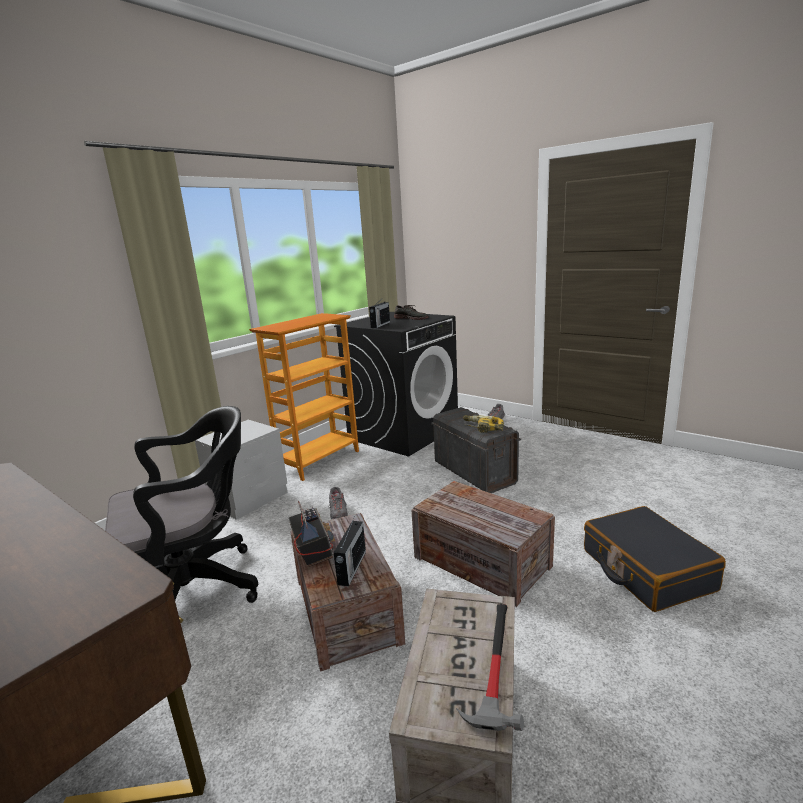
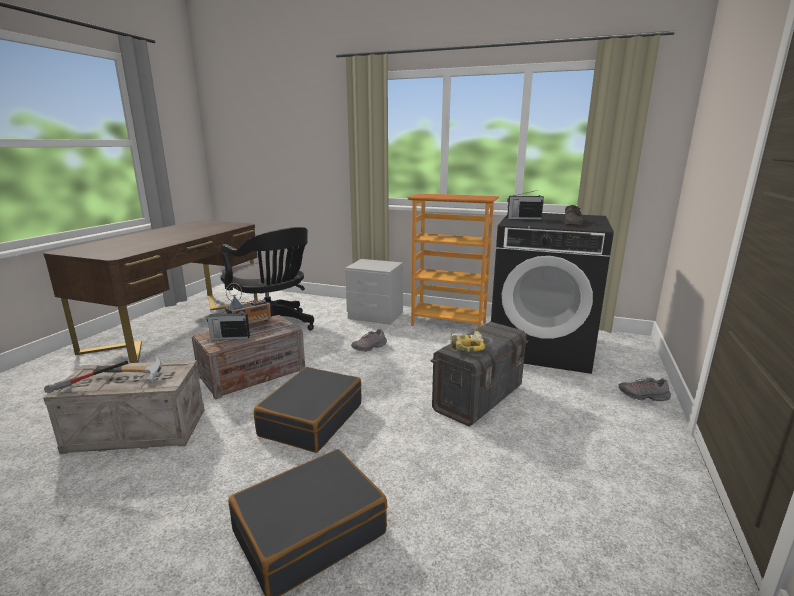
camera: 70 degrees right, 0 degrees up
(462, 650) = (129, 377): none -> hammer
(482, 562) = (311, 419): crate -> black suitcase

